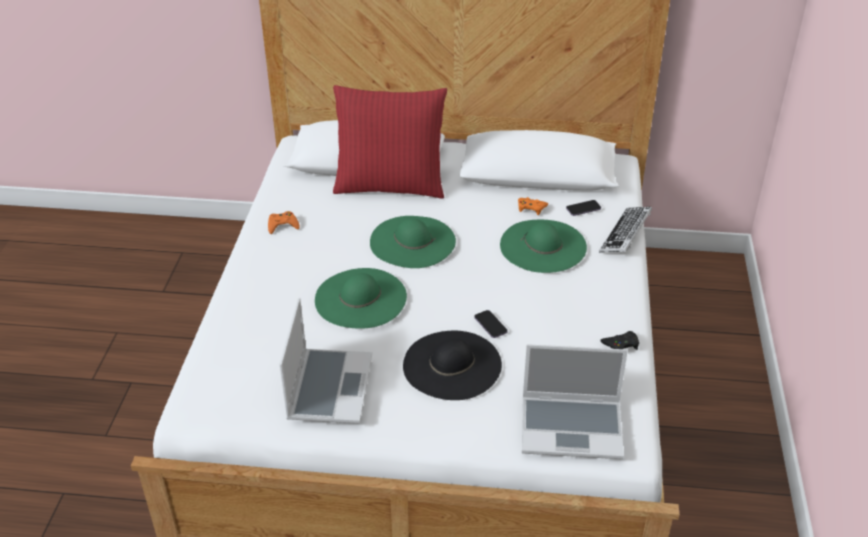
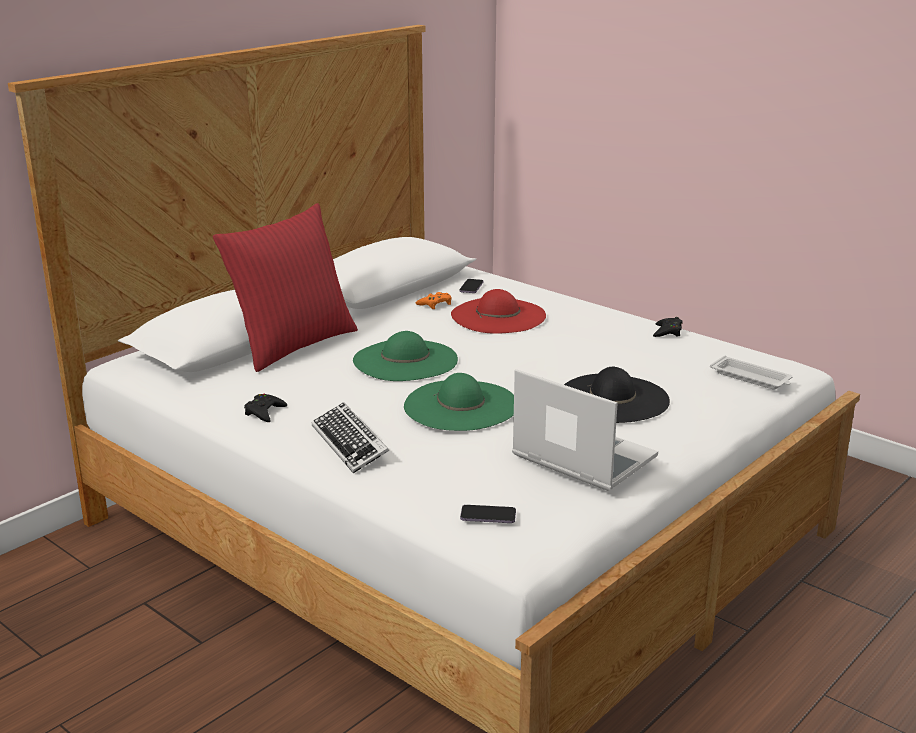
camera: 55 degrees left, 15 degrees down
(282, 225) = (264, 412): orange game controller -> black game controller
(490, 325) = (577, 368): phone -> phone (488, 516)
(543, 246) = (498, 316): green hat -> red hat
(572, 428) = (751, 378): laptop -> white tray
(625, 234) = (528, 287): keyboard -> keyboard (350, 444)

